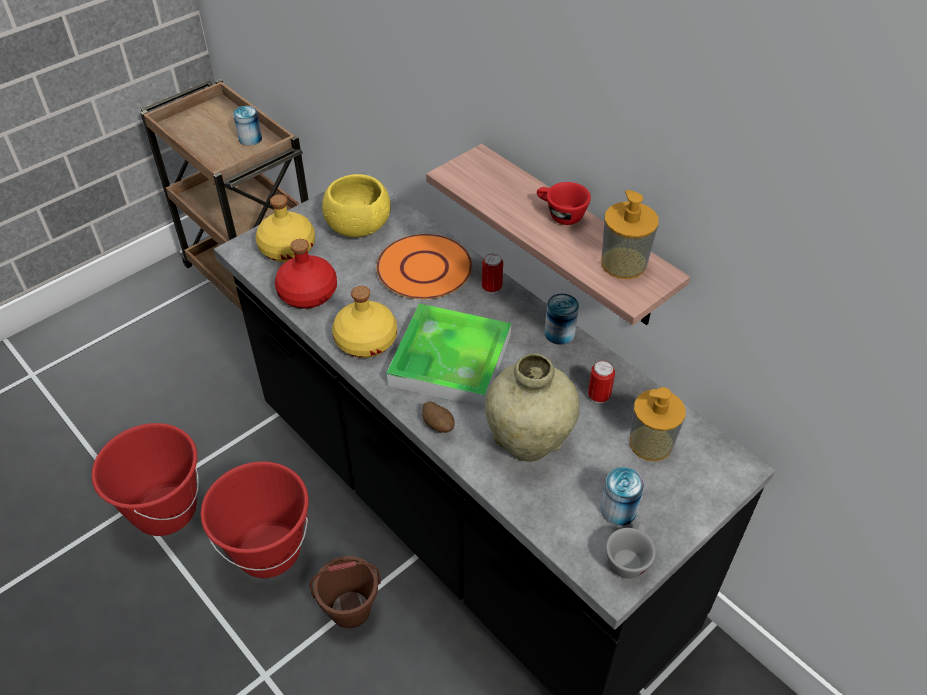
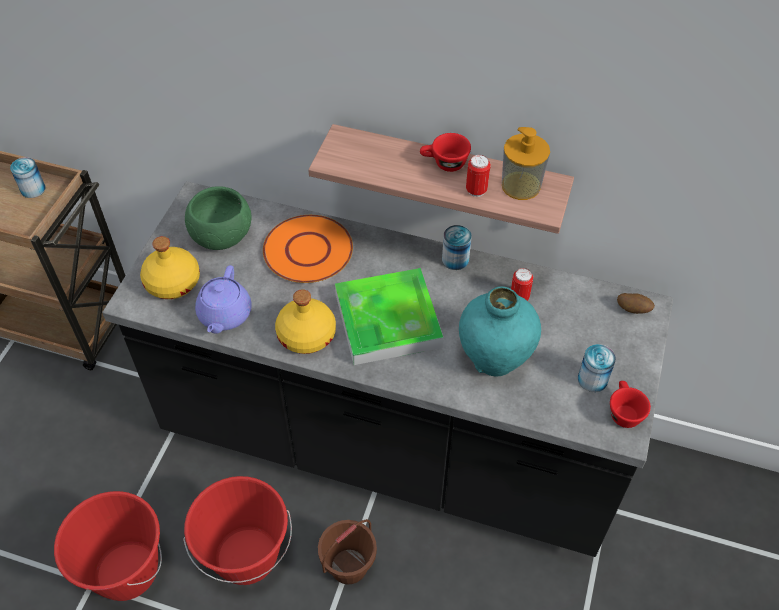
camera: 30 degrees left, 5 degrees up
(308, 293) = (224, 315): red bottle -> purple teapot
(358, 226) = (221, 235): yellow bowl -> green bowl
(438, 425) = (418, 379): potato -> potato (633, 309)
(491, 288) = (375, 244): can -> can (476, 190)
(529, 442) = (494, 359): beige vase -> turquoise vase
(628, 558) = (623, 411): grey cup -> red cup
(651, 443) = (580, 317): soap dispenser -> none

